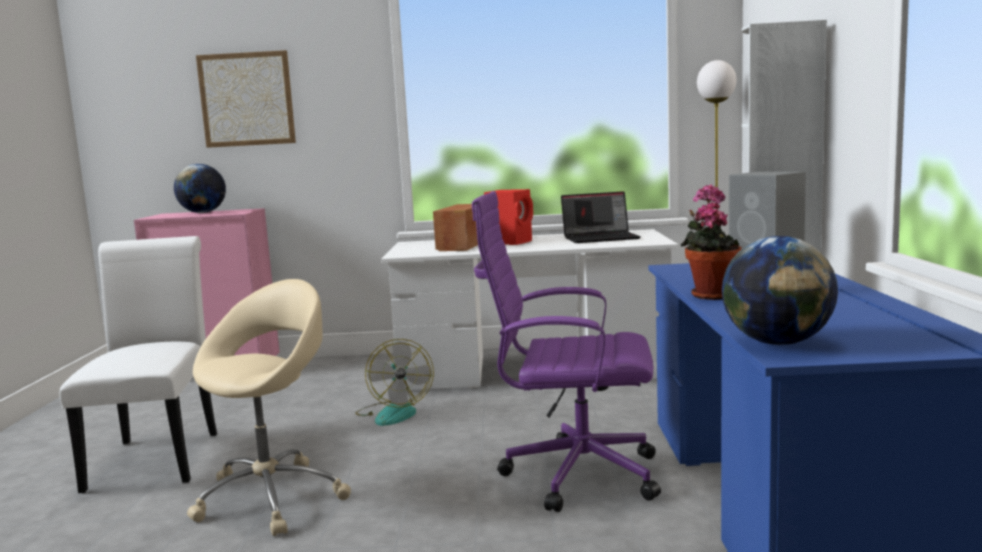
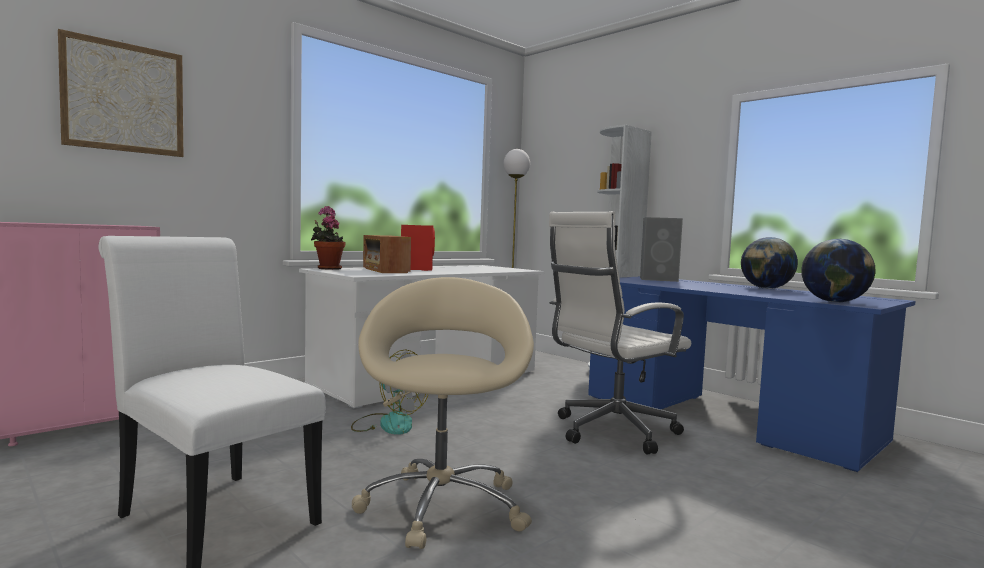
camera: 45 degrees left, 5 degrees down
(203, 212) = (69, 223): globe -> globe (766, 288)
(573, 475) = (611, 432): purple office chair -> white office chair
(601, 238) = (475, 268): laptop -> none
(710, 295) = (700, 288): potted plant -> potted plant (328, 268)

